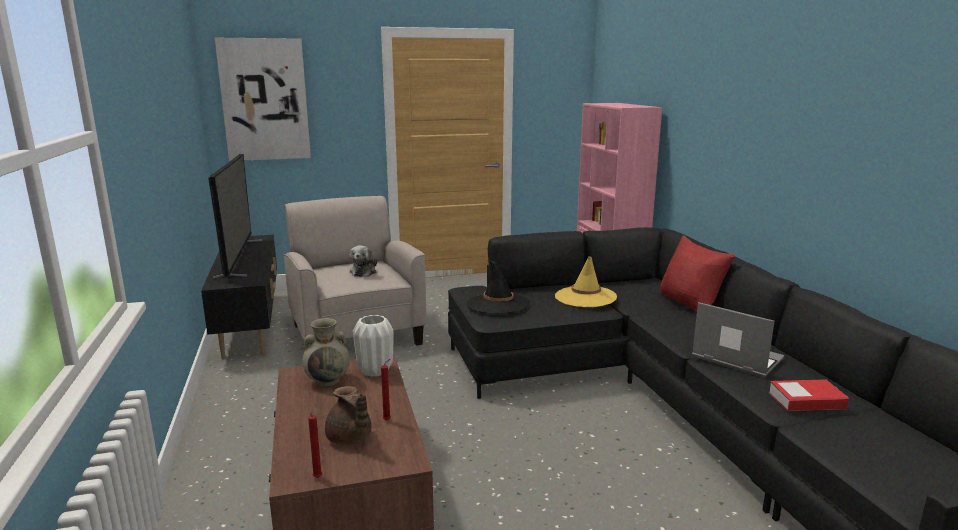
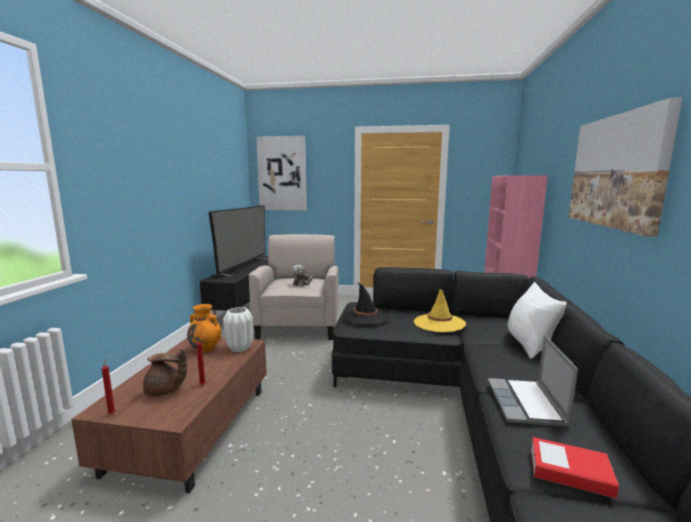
camera: 25 degrees right, 5 degrees down
(328, 380) = (206, 348): beige vase -> orange vase
(350, 439) = (165, 391): brown teapot -> brown teapot turned 75 degrees counterclockwise
(690, 304) = (529, 345): red pillow -> white pillow
(735, 358) = (526, 404): laptop -> laptop turned 150 degrees counterclockwise
(767, 115) = (616, 171): none -> picture

